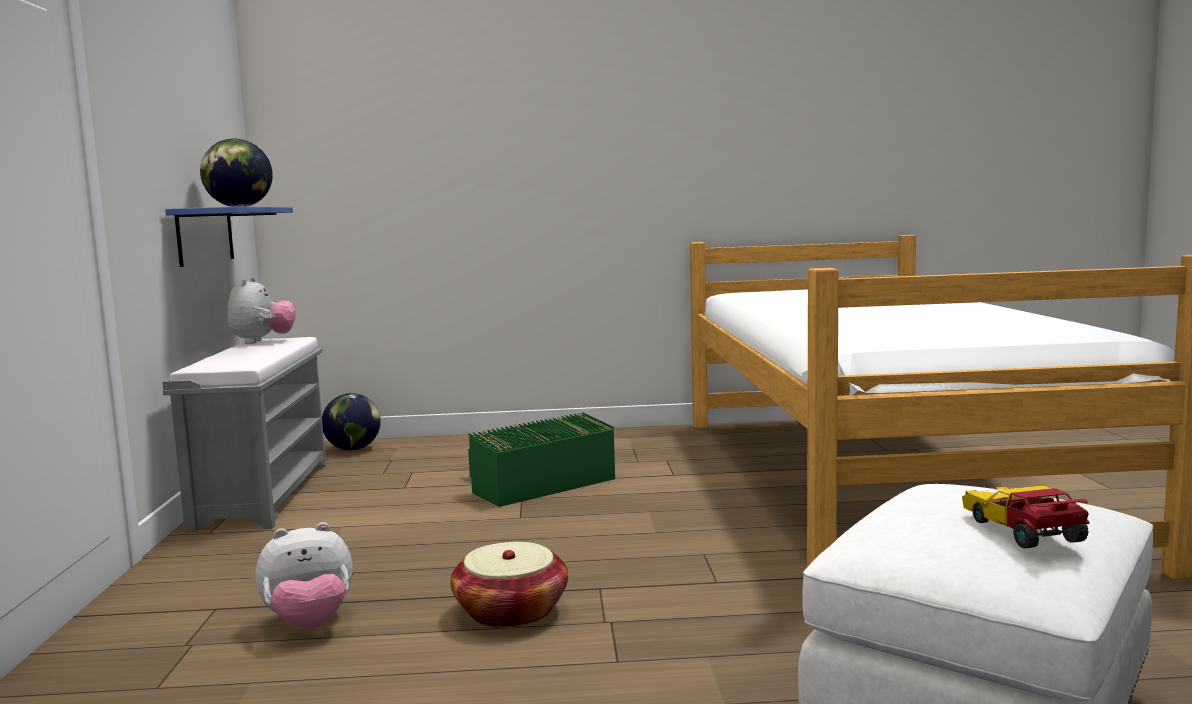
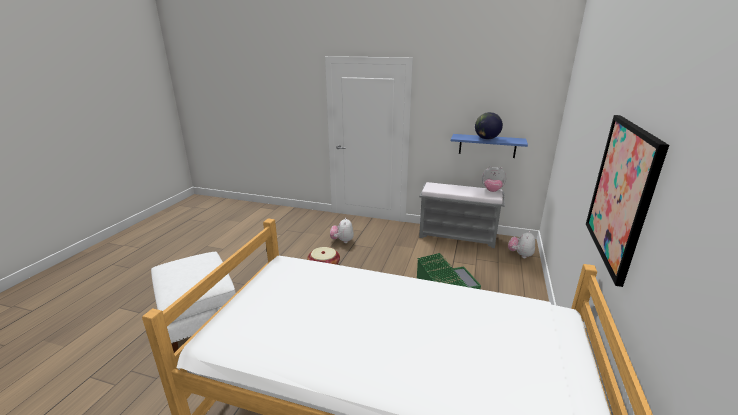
camera: 110 degrees right, 15 degrees up
(353, 449) = (520, 255): globe -> plush toy
(691, 149) = (621, 194): none -> picture
(1024, 531) = (175, 268): toy car -> none

